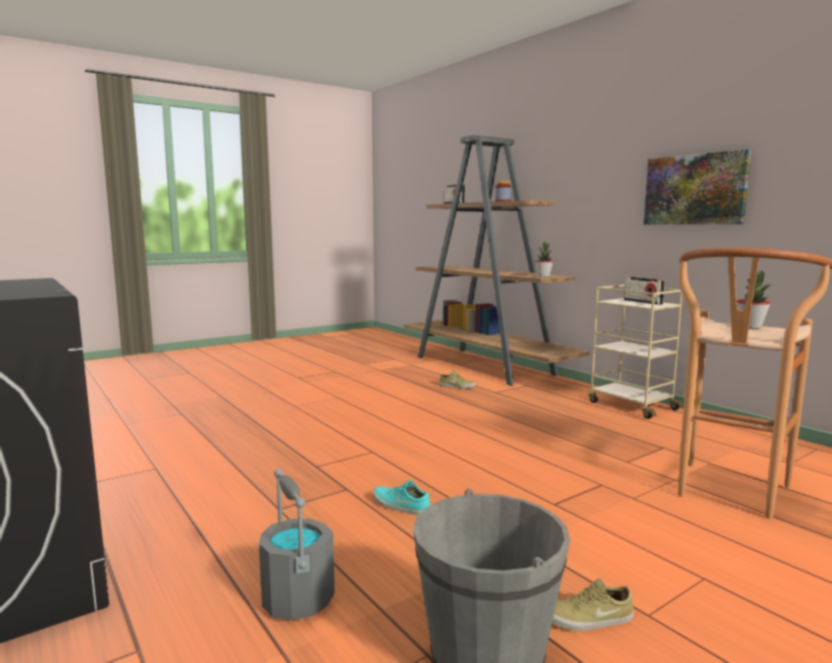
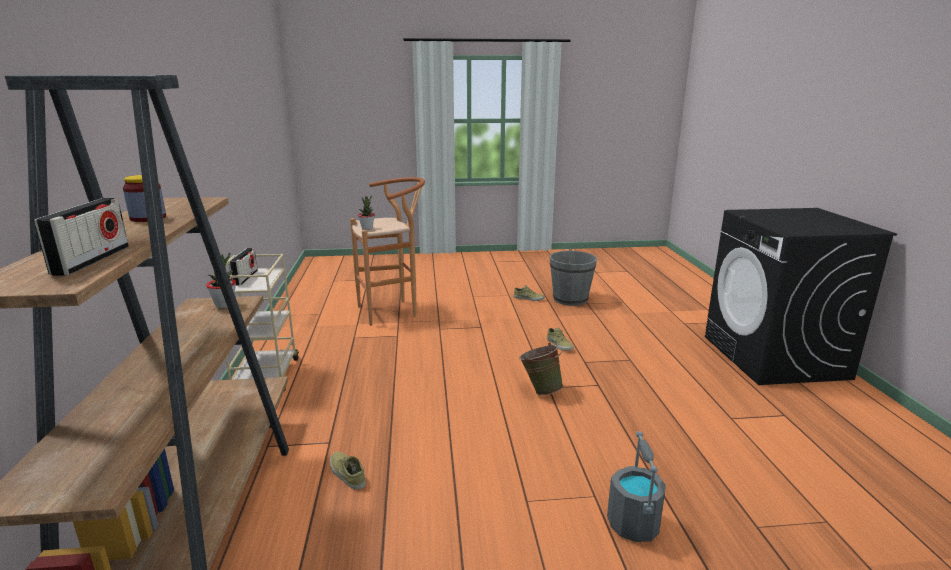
camera: 150 degrees left, 10 degrees up
(297, 599) = (626, 323): grey bucket -> grey bucket (634, 524)
(379, 448) = (540, 390): none -> green bucket
(400, 506) = (560, 345): turquoise shoe -> beige shoe
(694, 189) = (205, 158): picture -> none

